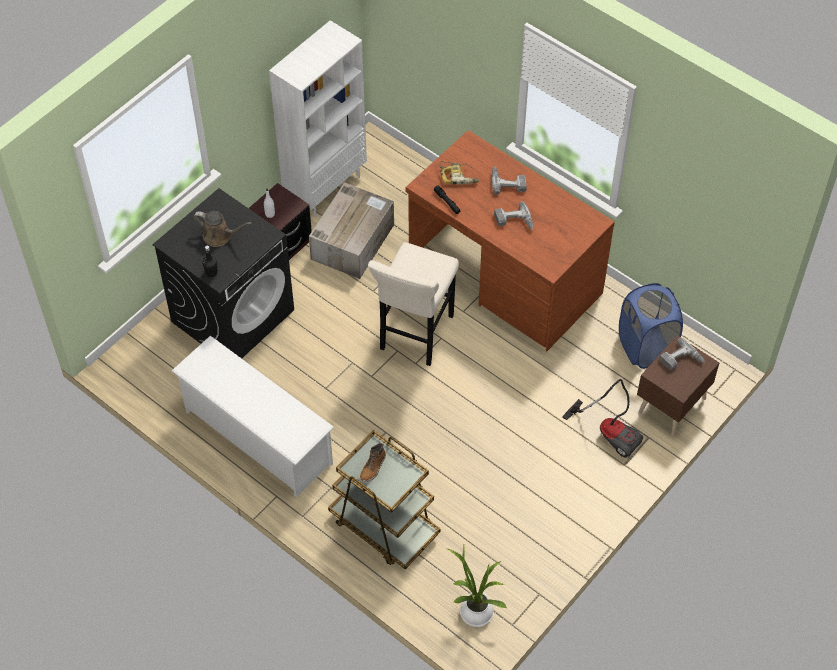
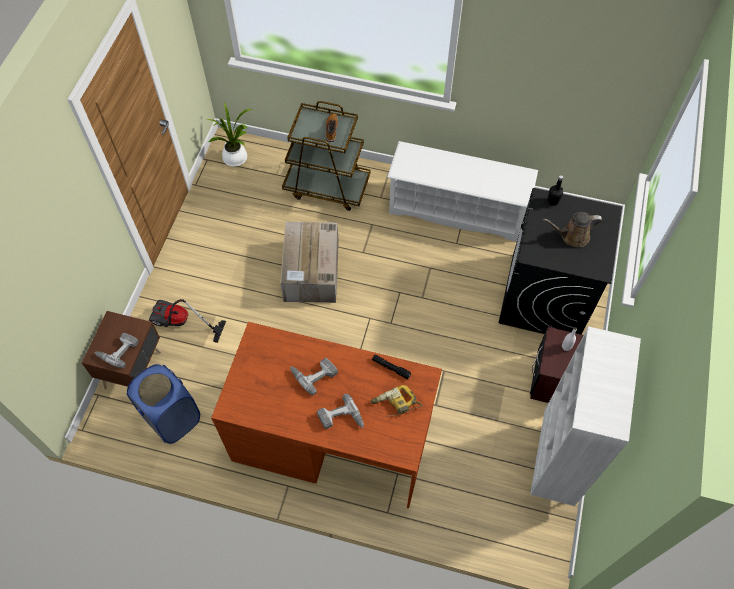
camera: 155 degrees right, 5 degrees up
(353, 241) = (492, 415): cardboard box -> cardboard box (311, 272)
(415, 336) = (383, 342): beige stool -> none

